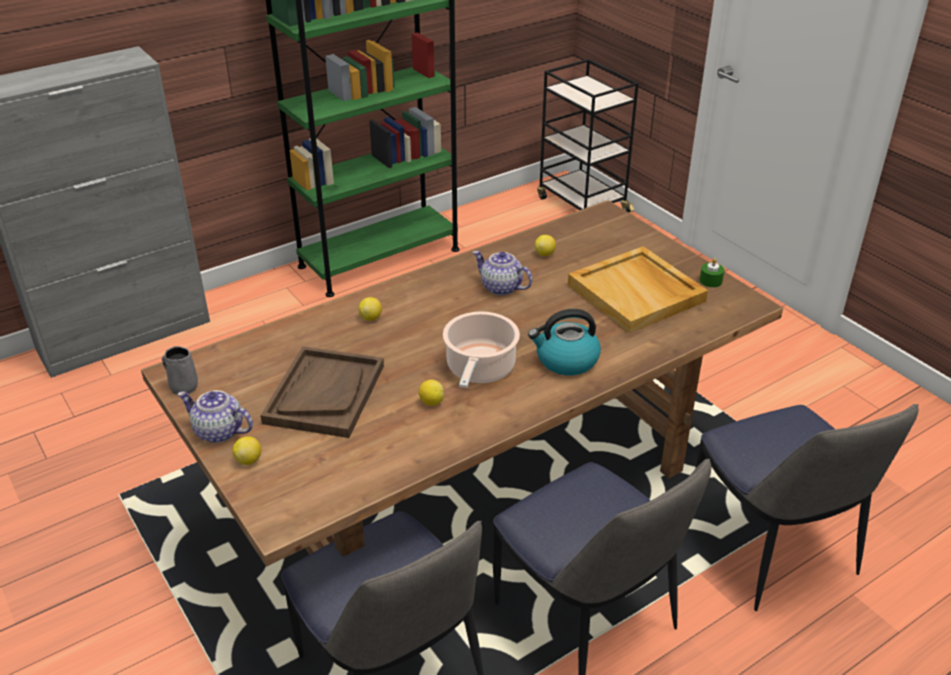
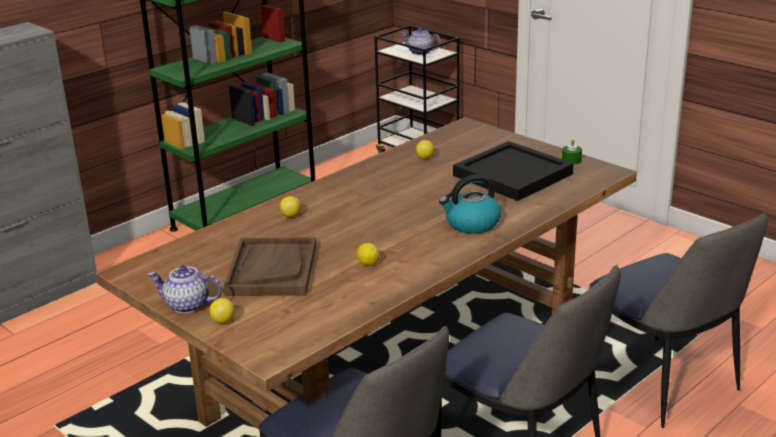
camera: 10 degrees left, 10 degrees down
(183, 387) = (140, 280): grey mug -> none
(479, 369) = (400, 238): cooking pot -> none
(500, 287) = (396, 183): teapot -> teapot (420, 52)
(637, 293) = (514, 175): beige tray -> black tray

